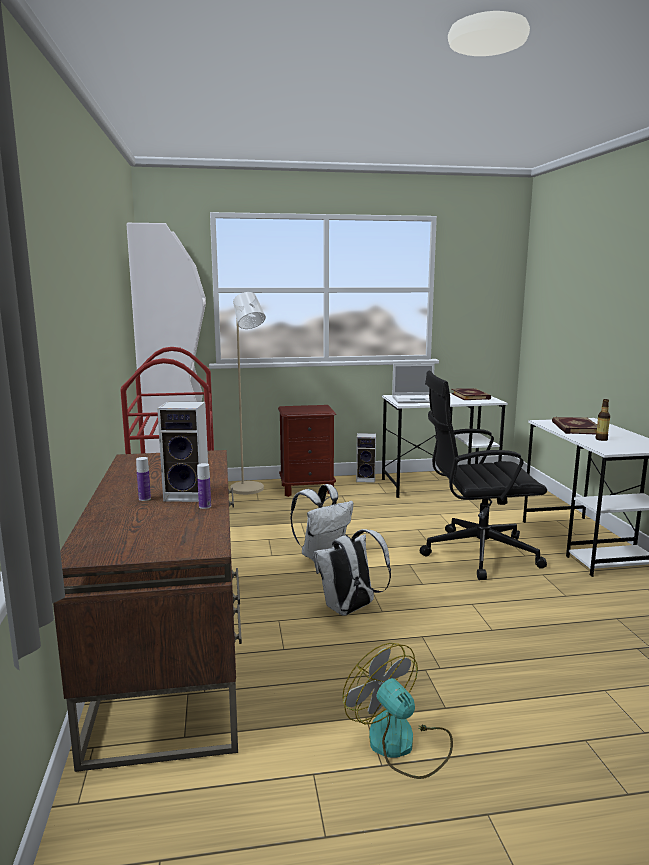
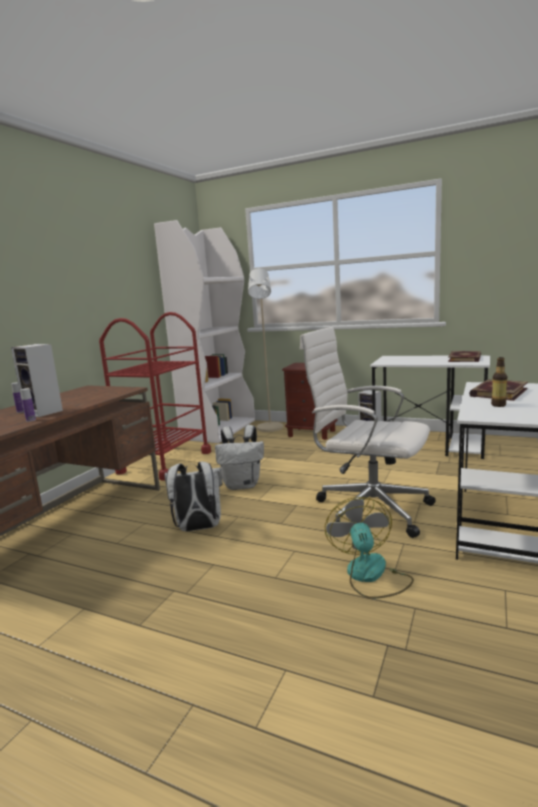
camera: 35 degrees right, 0 degrees up
(401, 744) = (70, 638): fan -> fan (370, 575)
(416, 399) = (402, 360): laptop -> none
(476, 553) = (369, 509): black office chair -> white office chair

